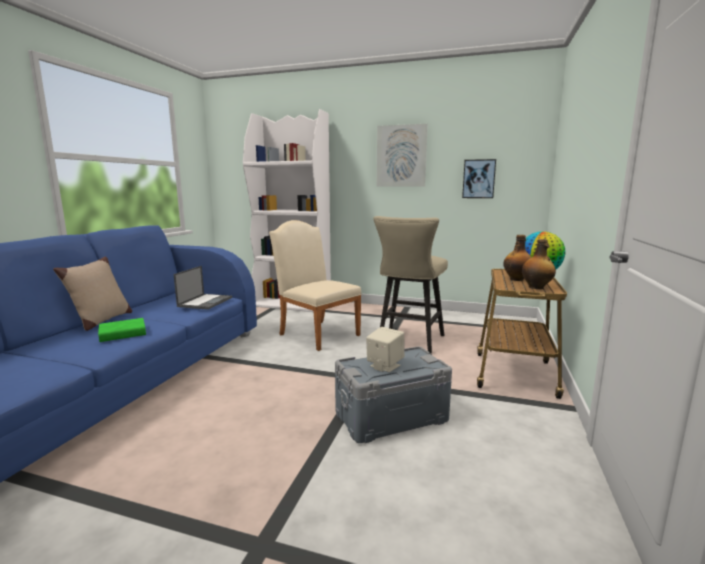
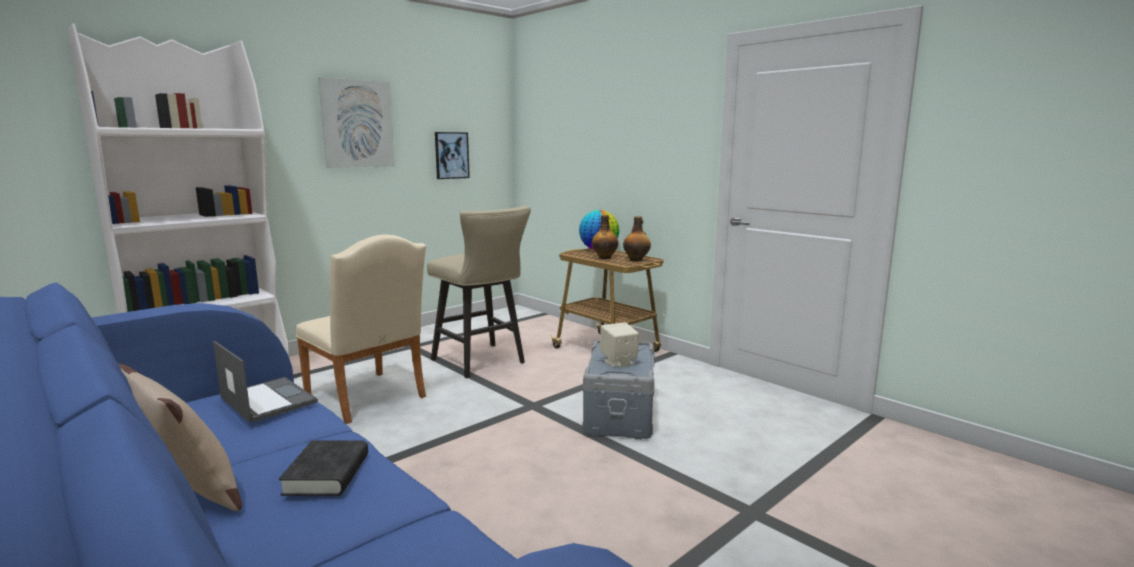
camera: 60 degrees left, 0 degrees up
(123, 334) = (327, 474): green book -> black book
(316, 333) = (369, 398): beige chair -> beige chair turned 120 degrees counterclockwise

